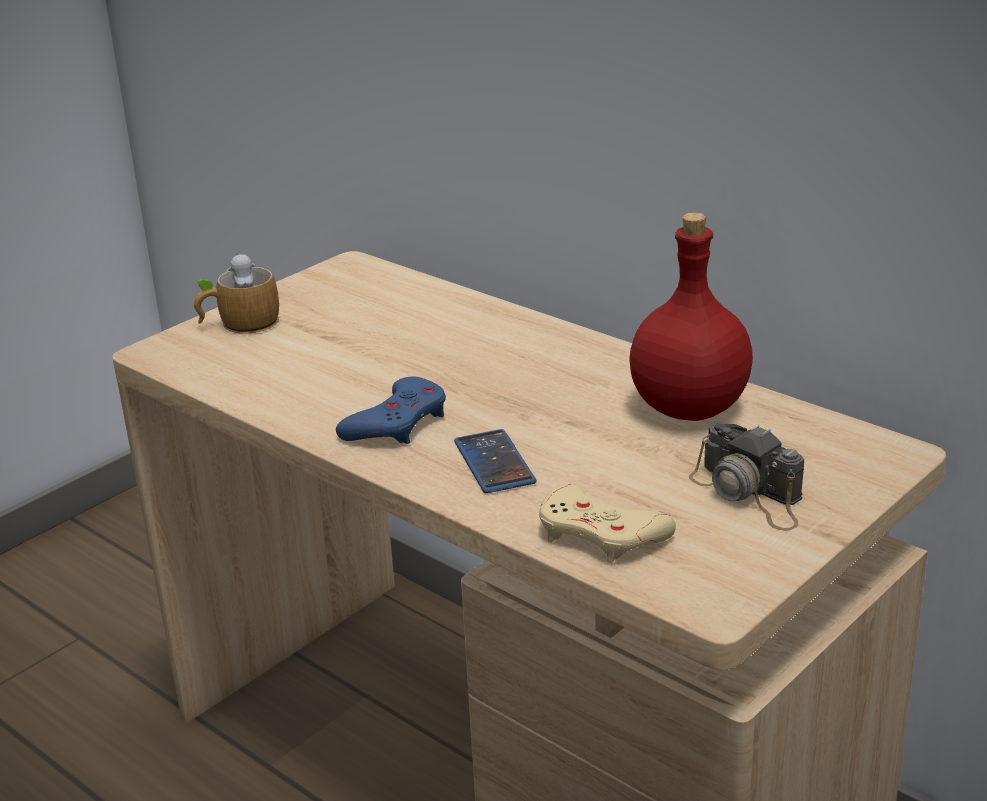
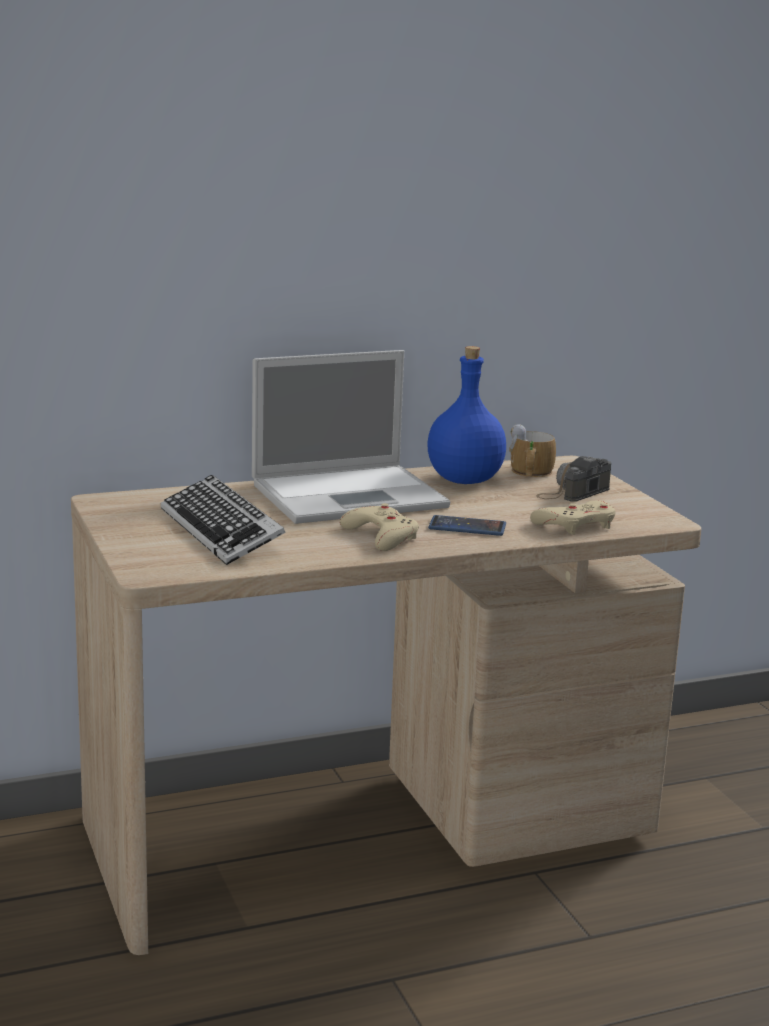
camera: 65 degrees left, 10 degrees down
(239, 323) = (145, 544): mug -> mug (530, 474)
(318, 341) = (221, 531): none -> keyboard
(397, 422) = (381, 536): blue game controller -> beige game controller
(528, 364) = (352, 495): none -> laptop
(687, 409) = (464, 480): red bottle -> blue bottle
(749, 494) = (573, 492): camera -> camera turned 150 degrees clockwise

